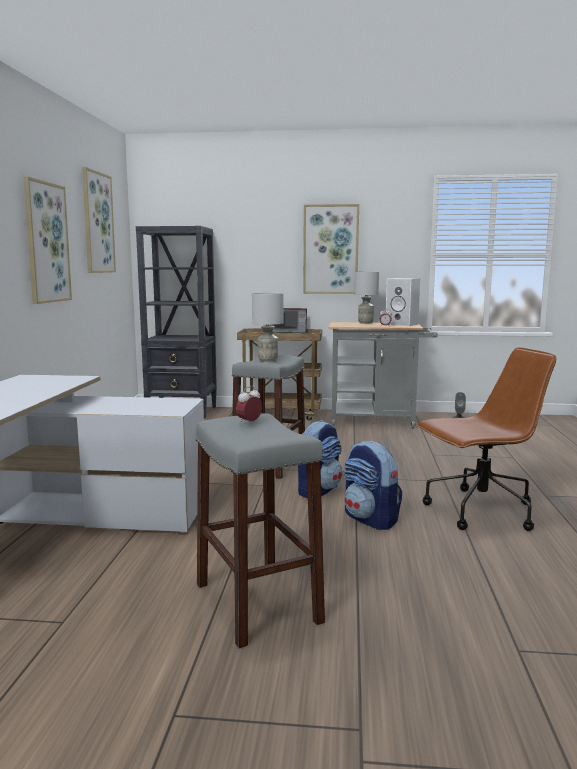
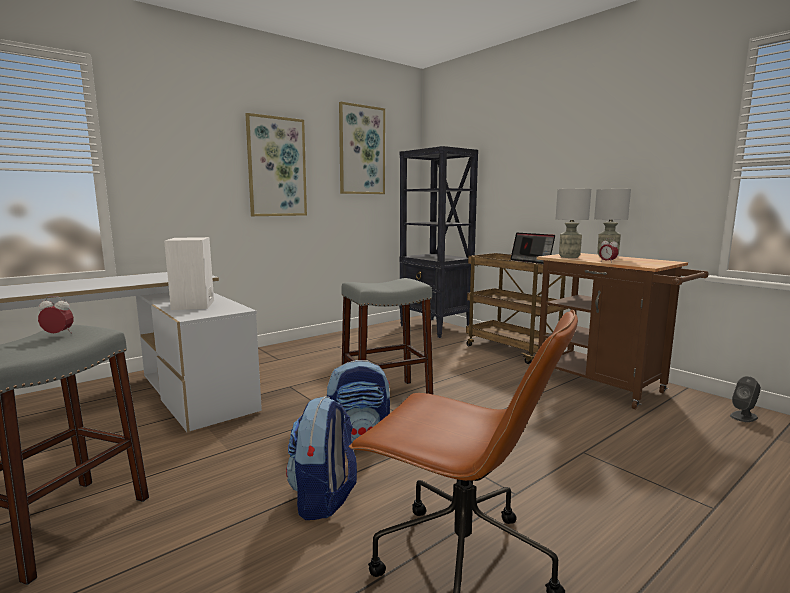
camera: 45 degrees right, 0 degrees up
(267, 360) = (383, 283): grey table lamp -> grey table lamp (569, 257)
(330, 249) = (591, 163): picture -> none
(378, 421) = (606, 386): grey cart -> brown cart
(402, 324) = (648, 262): white speaker -> white speaker (194, 305)

